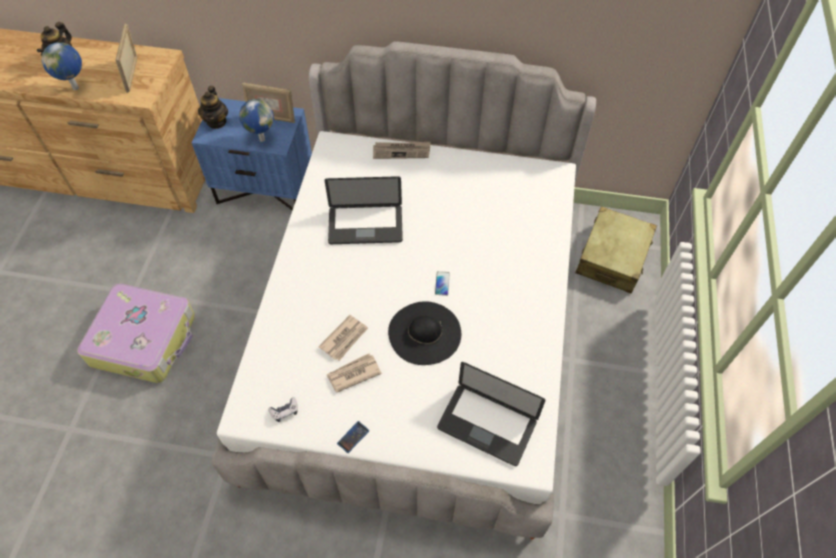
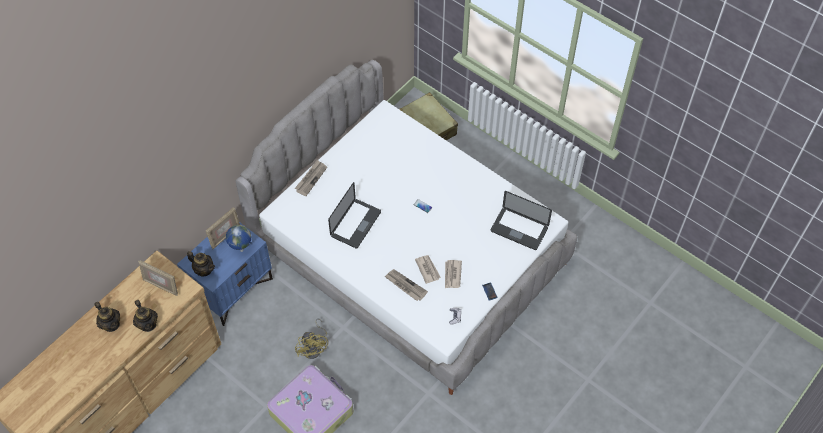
camera: 60 degrees left, 0 degrees up
(76, 88) = (148, 324): globe -> teapot
(231, 299) = (314, 347): none -> yellow fan
(303, 325) = (405, 286): none -> newspaper
(424, 333) = (448, 230): black hat -> none
(487, 425) = (519, 229): laptop -> laptop turned 60 degrees clockwise

